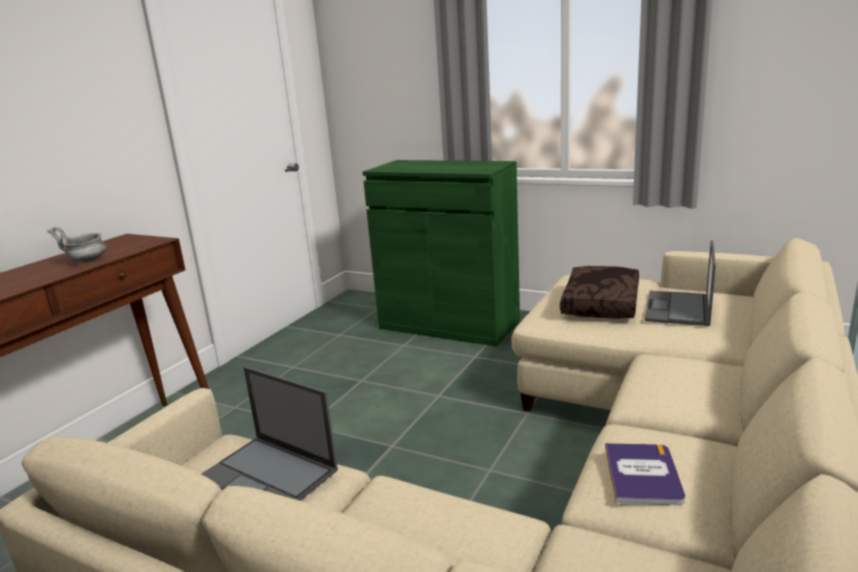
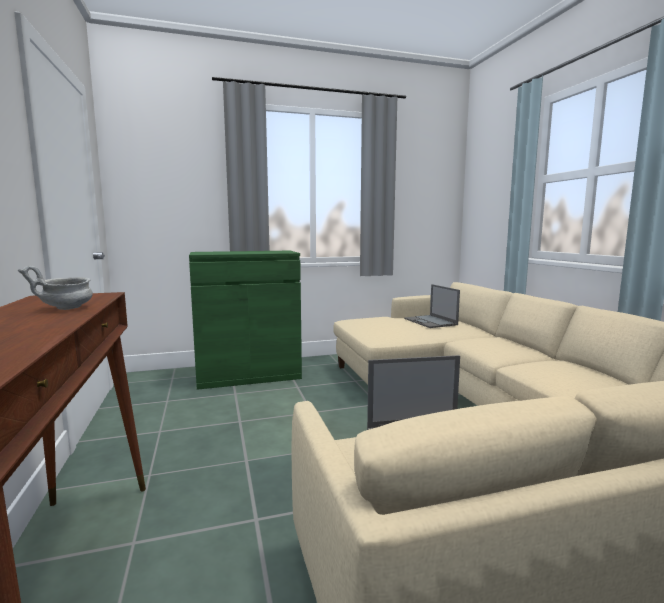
camera: 45 degrees left, 10 degrees down
(602, 304) = (392, 326): brown pillow -> none
(642, 474) = (565, 374): book -> none

